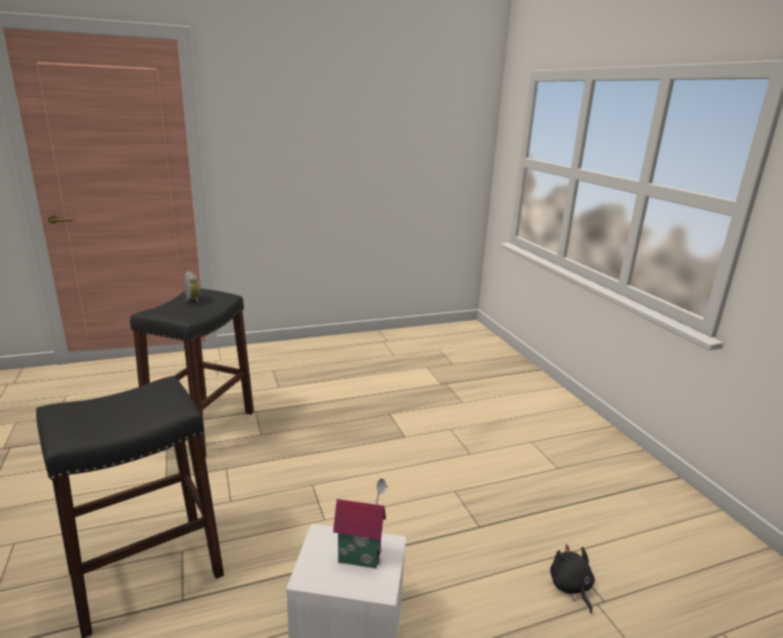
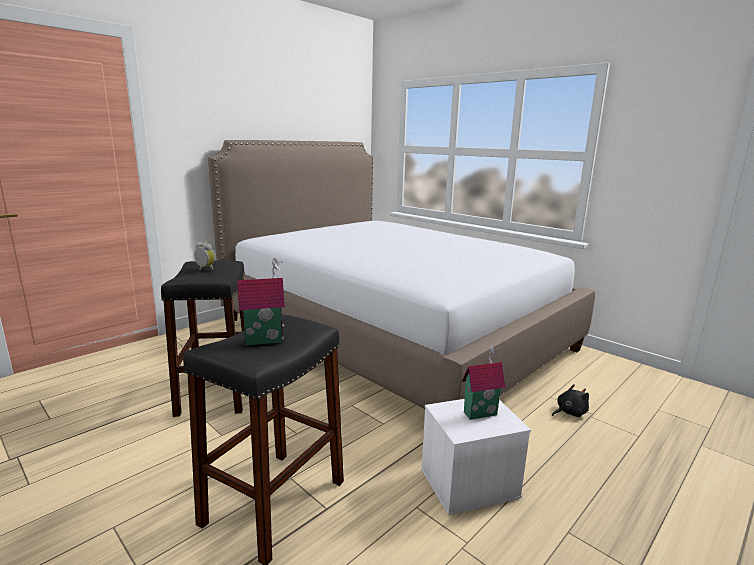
camera: 25 degrees left, 5 degrees down
(114, 410) = (263, 339): none -> toy house
(438, 403) = (392, 334): none -> bed
(570, 587) = (569, 412): black plush toy -> black plush toy turned 105 degrees clockwise

